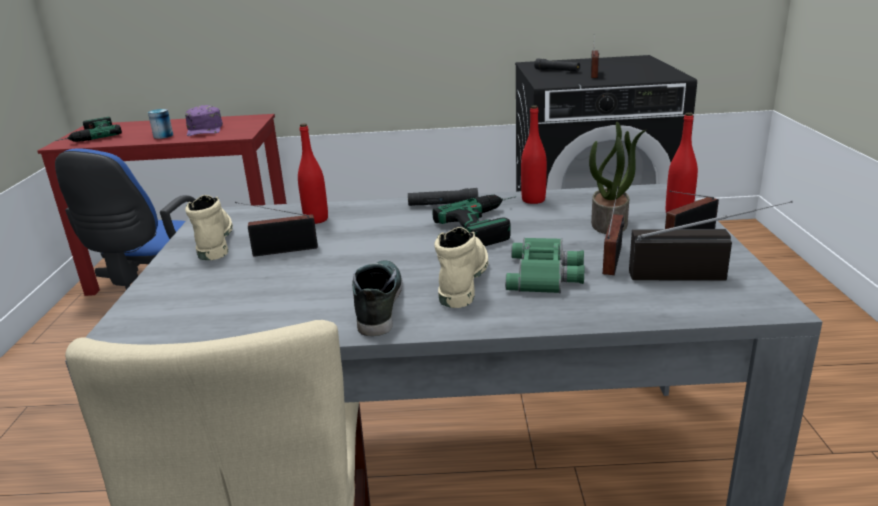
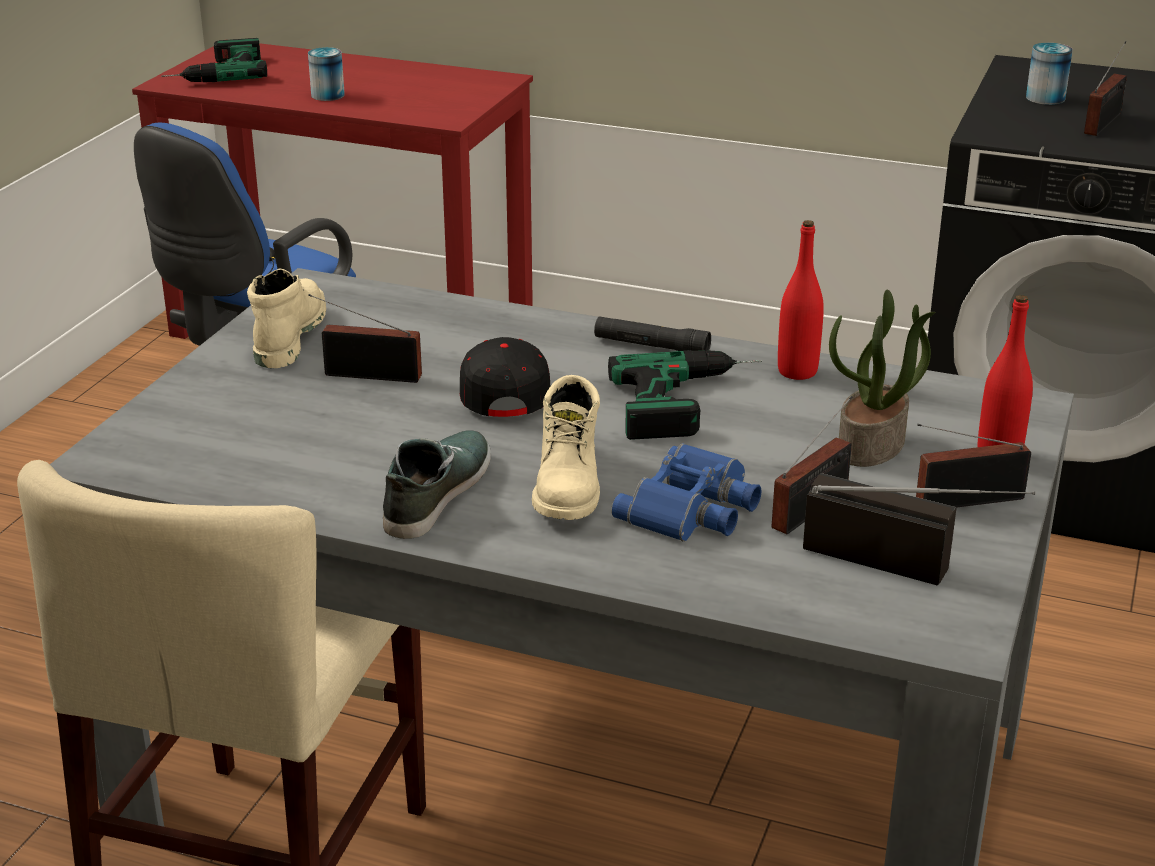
camera: 20 degrees right, 5 degrees up
(205, 129) = (399, 93): purple cap -> none
(316, 219) = (448, 330): red bottle -> none
(375, 241) = (503, 390): none -> black cap
(461, 280) = (569, 486): beige boot -> beige boot turned 150 degrees clockwise
(546, 274) = (693, 508): green binoculars -> blue binoculars
(557, 70) = (1045, 98): black flashlight -> can

